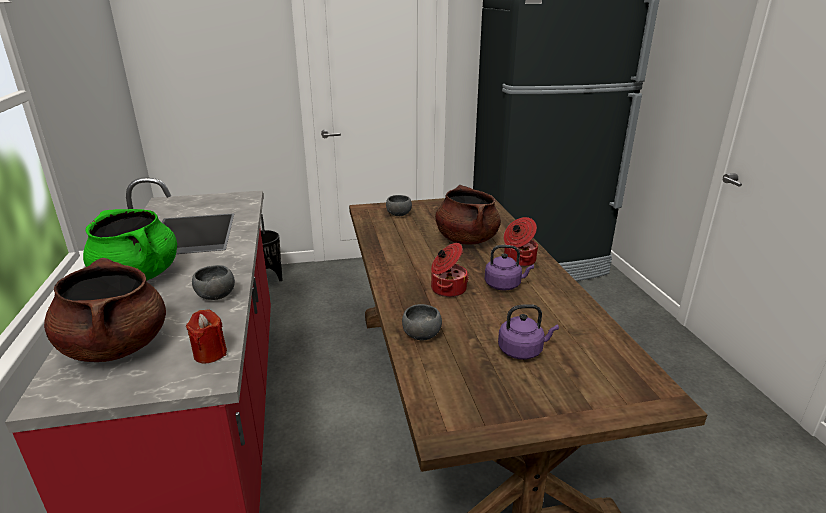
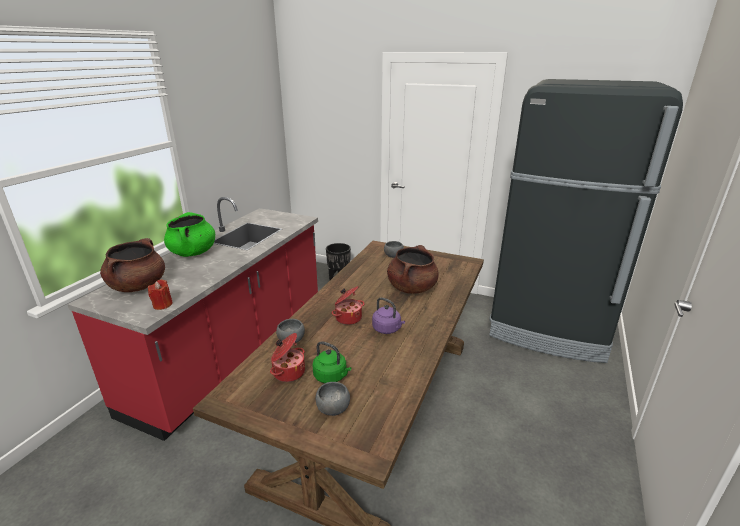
camera: 35 degrees right, 0 degrees up
(215, 296) = (206, 275): grey bowl -> grey bowl (332, 408)
(518, 260) = (424, 315): cooking pot -> cooking pot (288, 372)
(522, 351) = (331, 376): purple kettle -> green kettle

